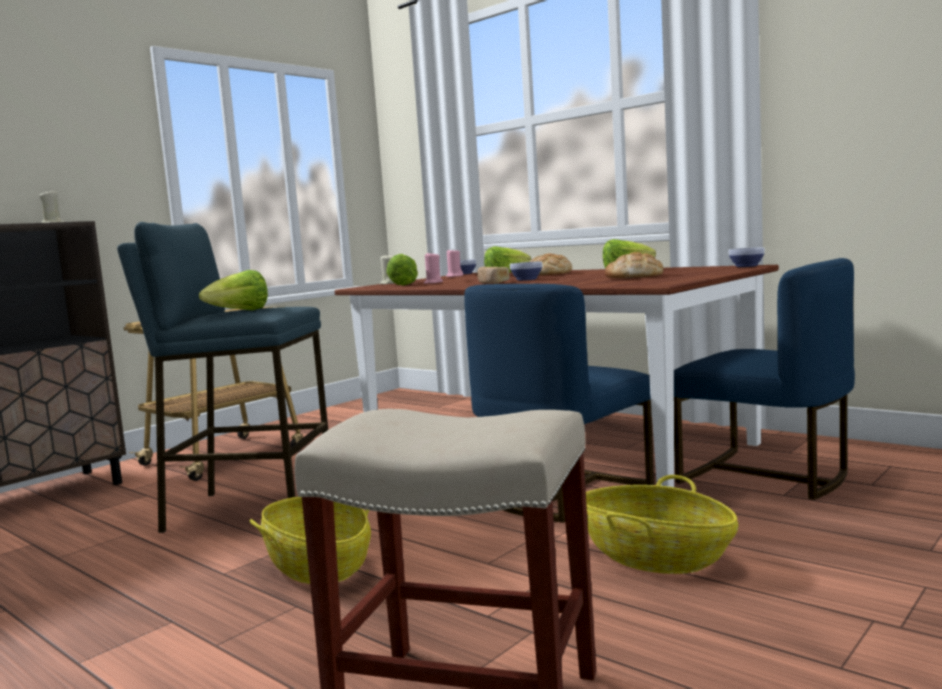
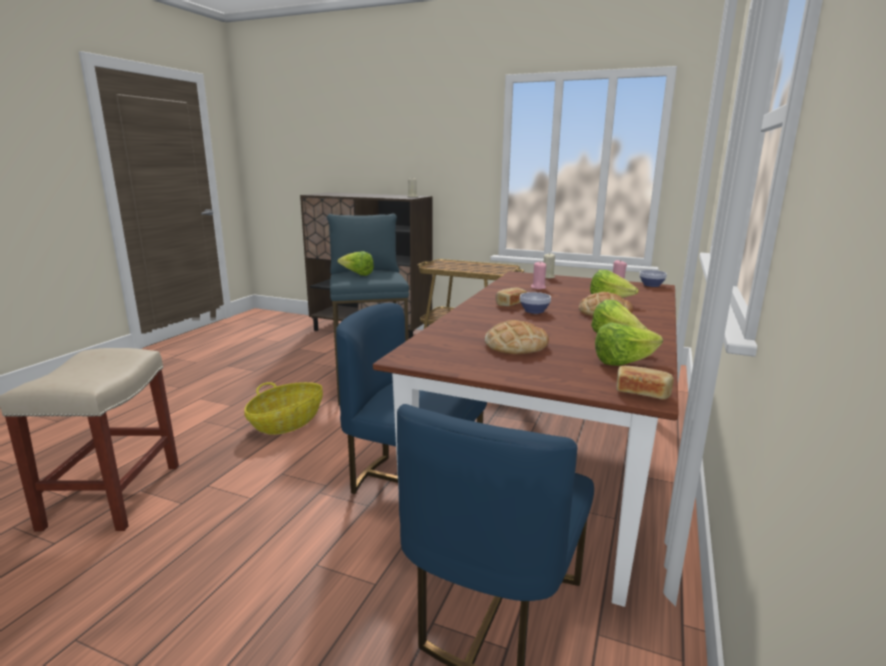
camera: 70 degrees right, 10 degrees up
(404, 284) = (529, 282): lettuce -> lettuce (623, 362)
(655, 557) = (280, 542): basket -> none
(746, 266) = (642, 393): bowl -> bread

